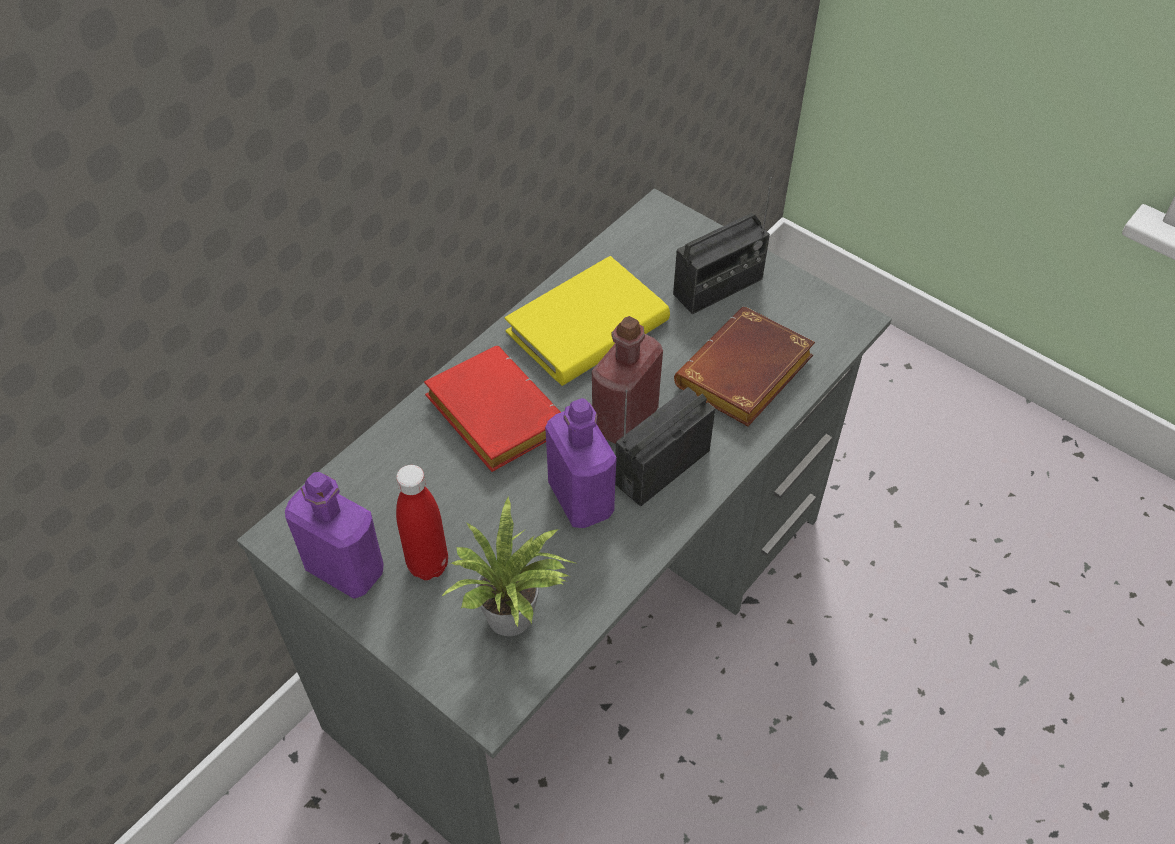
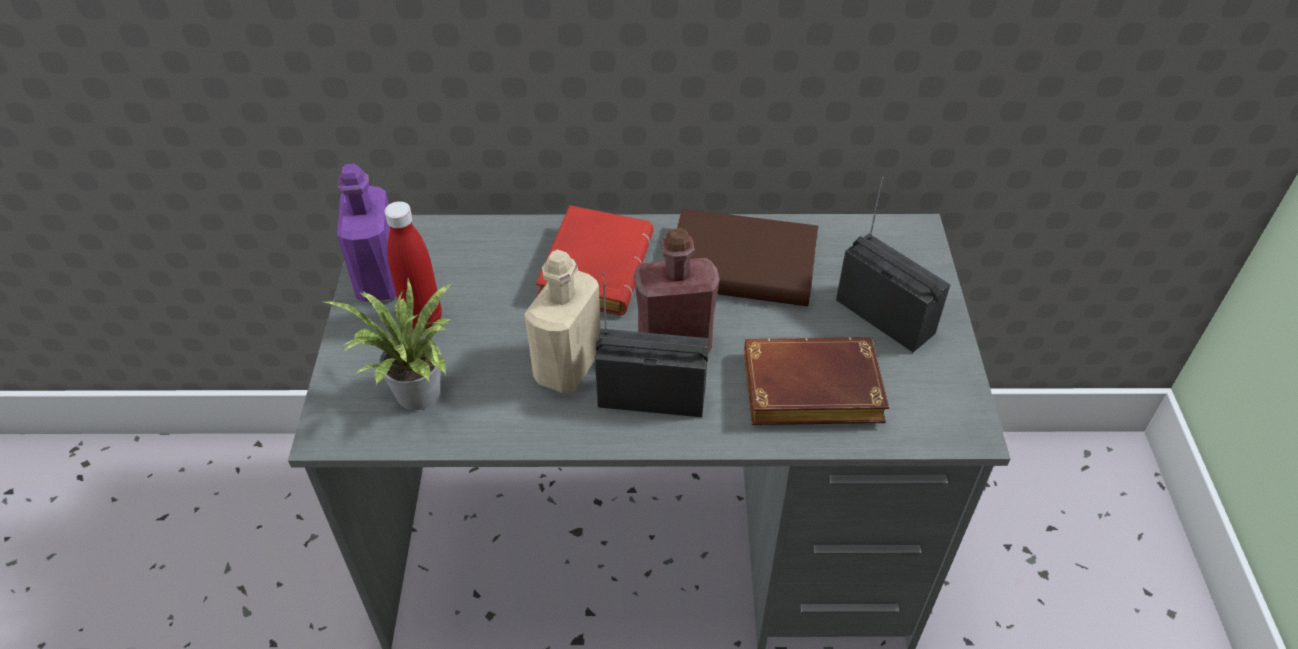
camera: 50 degrees right, 5 degrees down
(581, 499) = (568, 366): purple bottle -> beige bottle
(587, 327) = (741, 265): yellow book -> brown book
(718, 287) = (885, 316): radio -> radio turned 150 degrees counterclockwise

